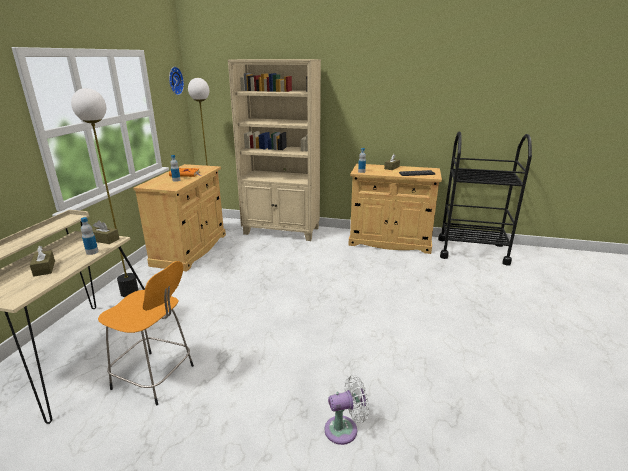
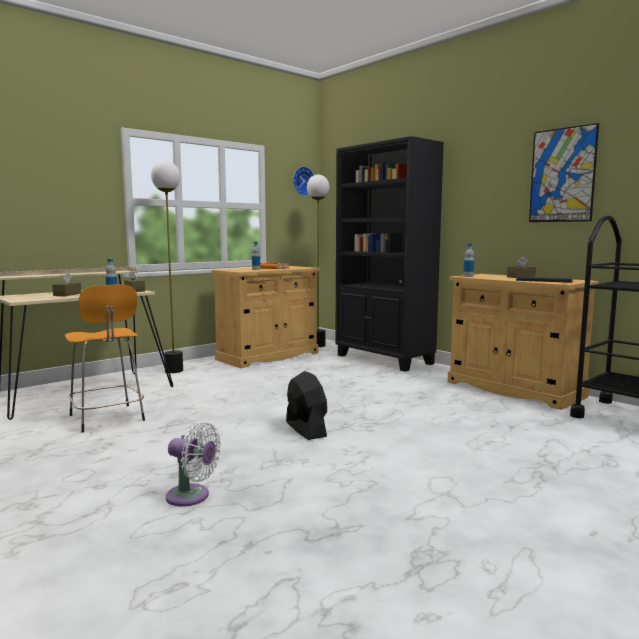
camera: 35 degrees right, 15 degrees down
(282, 231) = (384, 359): beige bookcase -> black bookcase
(325, 325) = (305, 429): none -> black fan
(416, 95) = (562, 175): none -> picture

